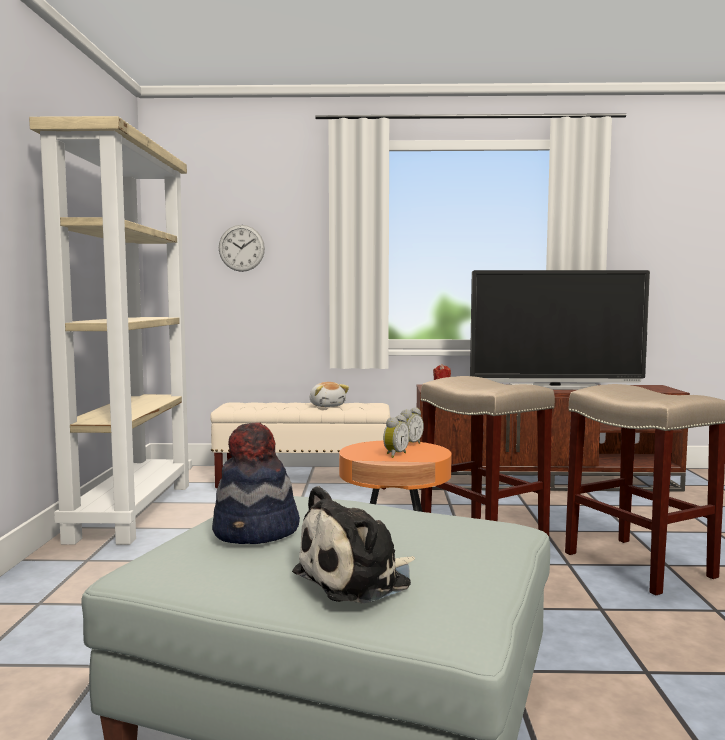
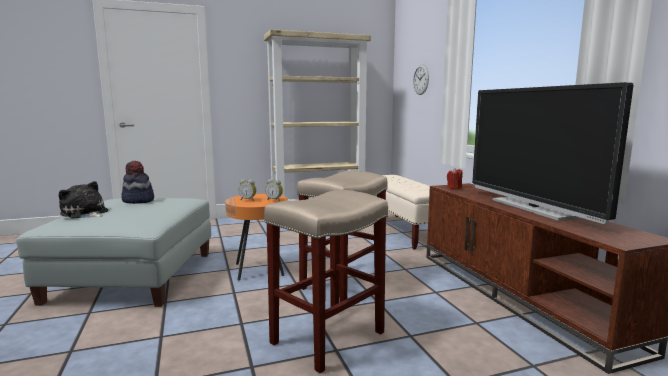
camera: 70 degrees right, 5 degrees up
(327, 406) = (412, 186): plush toy -> none

